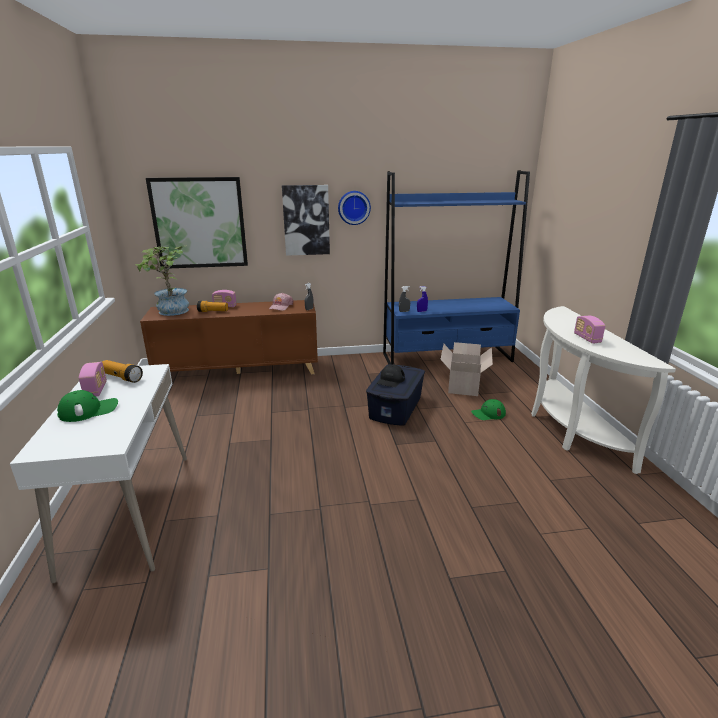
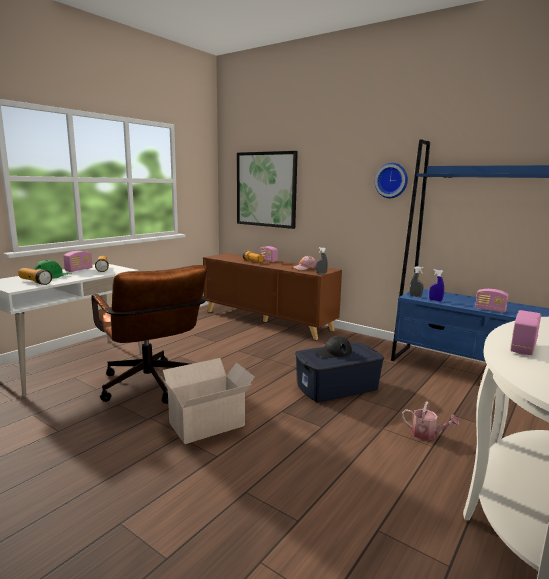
camera: 45 degrees right, 10 degrees down
(104, 427) = (35, 282): none -> flashlight
(170, 312) = (229, 257): potted plant -> none
(267, 483) = (152, 387): none -> brown office chair
(306, 220) = (346, 191): picture -> none
(462, 309) = (490, 310): none -> radio
(464, 384) = (450, 400): cardboard box -> cardboard box (209, 424)
(488, 413) = (427, 434): green cap -> watering can

